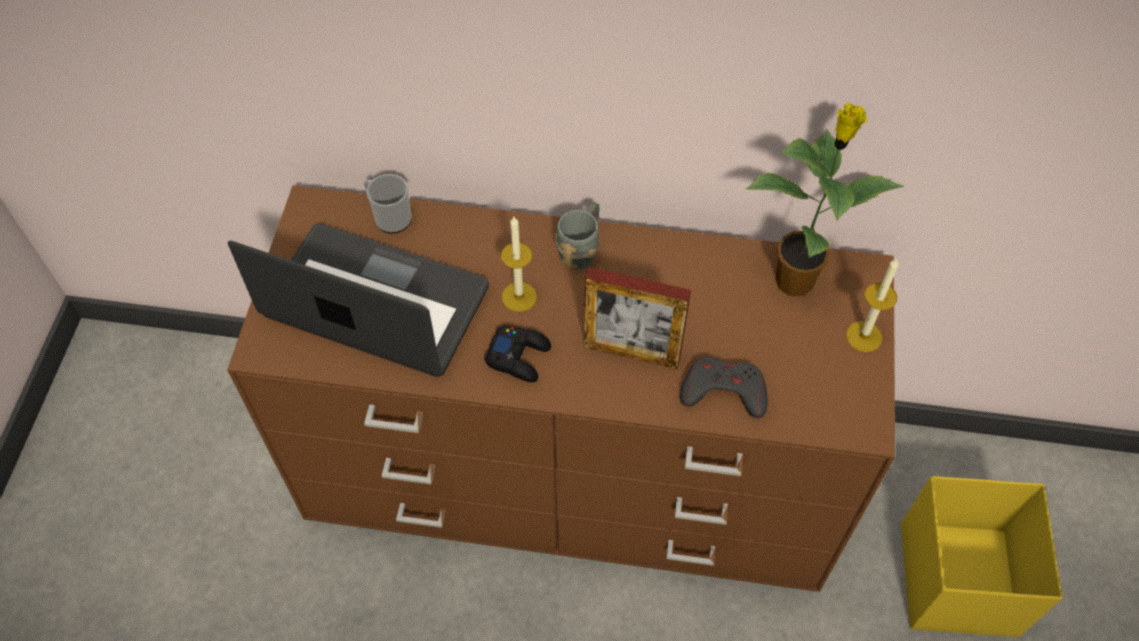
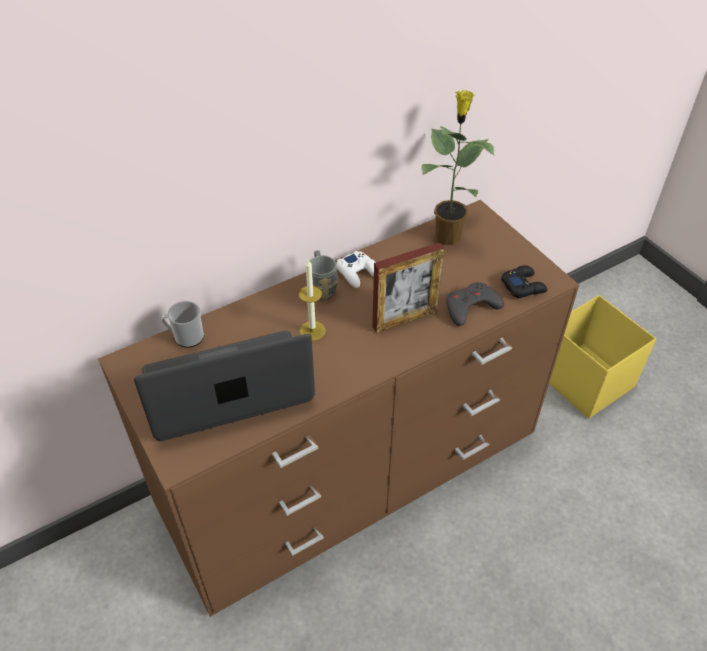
camera: 40 degrees left, 10 degrees down
(519, 356) = (346, 360): black game controller -> black game controller (523, 286)
(638, 258) = (358, 273): none -> white game controller
(864, 336) = (507, 241): candle -> none

